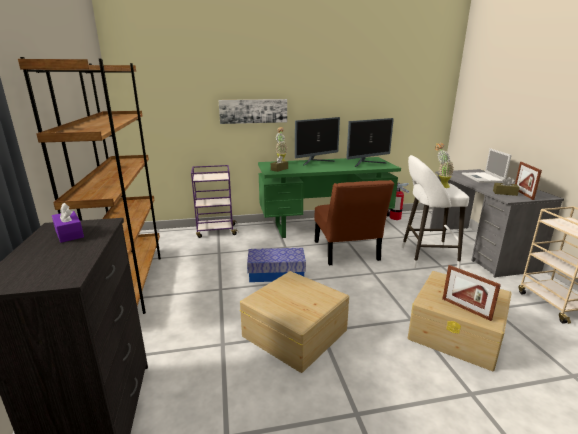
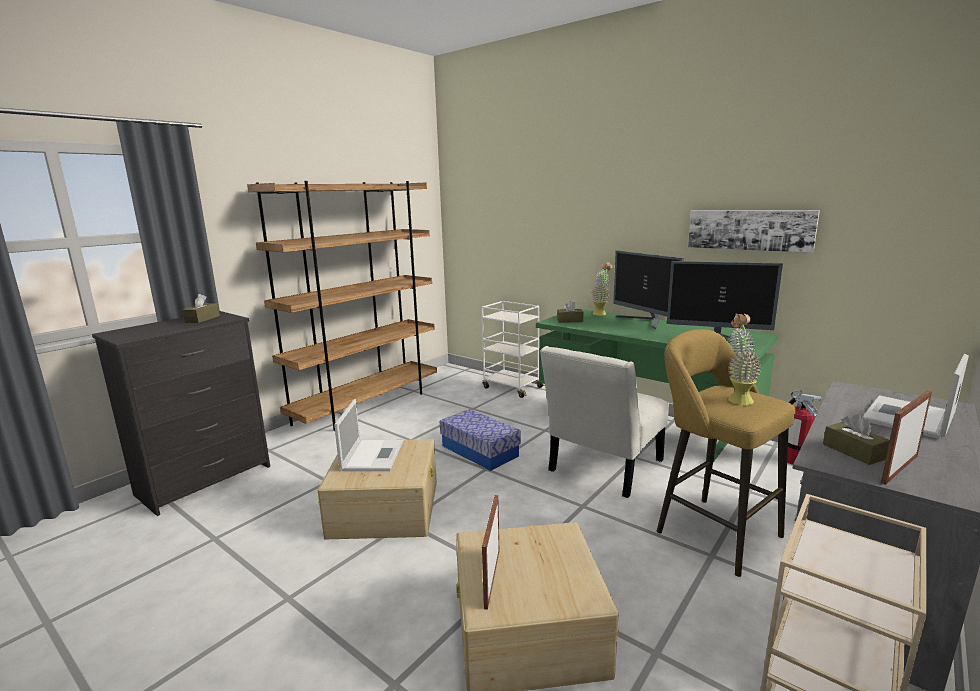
camera: 50 degrees right, 5 degrees down
(69, 233) = (202, 319): purple tissue box -> brown tissue box
(216, 231) = (511, 387): purple cart -> white cart
(253, 111) = (575, 237): picture -> picture (749, 229)
(282, 297) = (373, 455): none -> laptop
(315, 162) = (645, 321): monitor -> monitor turned 45 degrees clockwise
(347, 253) = (602, 468): brown chair -> white chair
(425, 257) = (712, 530): white stool -> yellow stool

